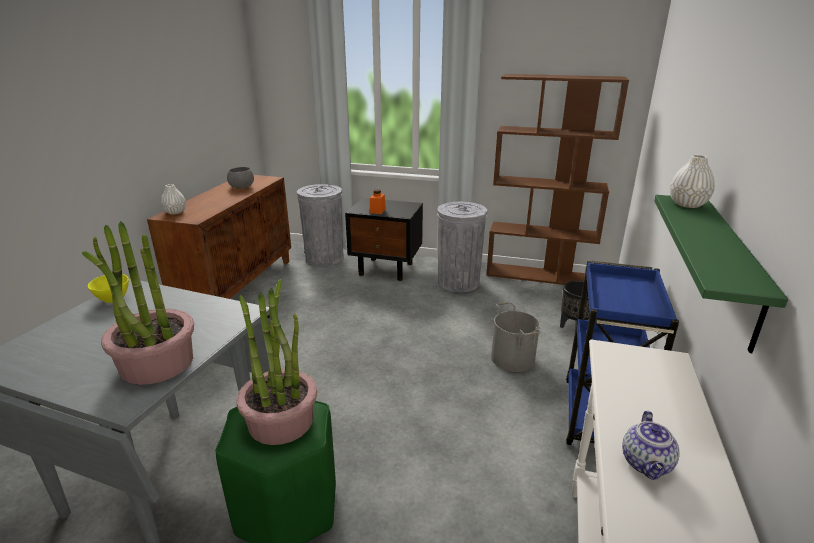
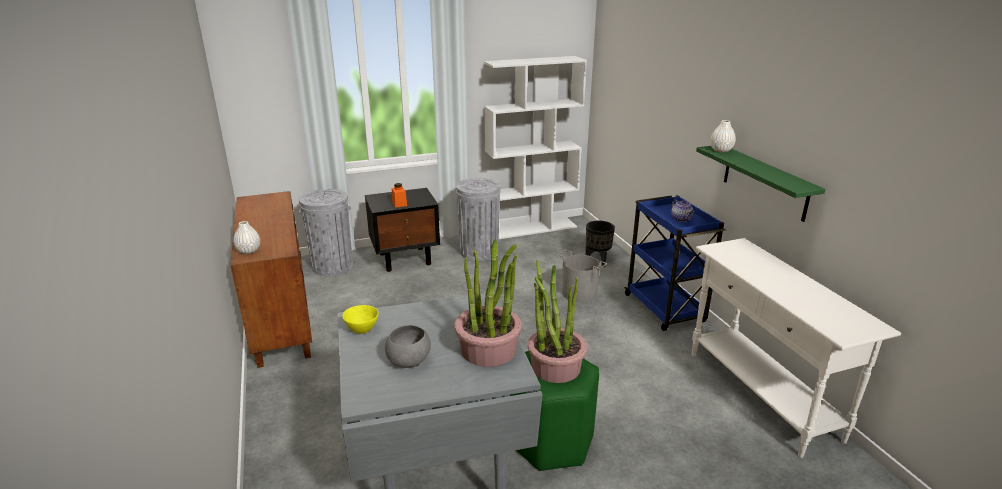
camera: 35 degrees left, 0 degrees up
(241, 187) = (266, 210): grey bowl -> grey bowl (408, 361)
(539, 275) = (531, 228): brown bookcase -> white bookcase
(647, 464) = (788, 291): teapot -> teapot (681, 219)

